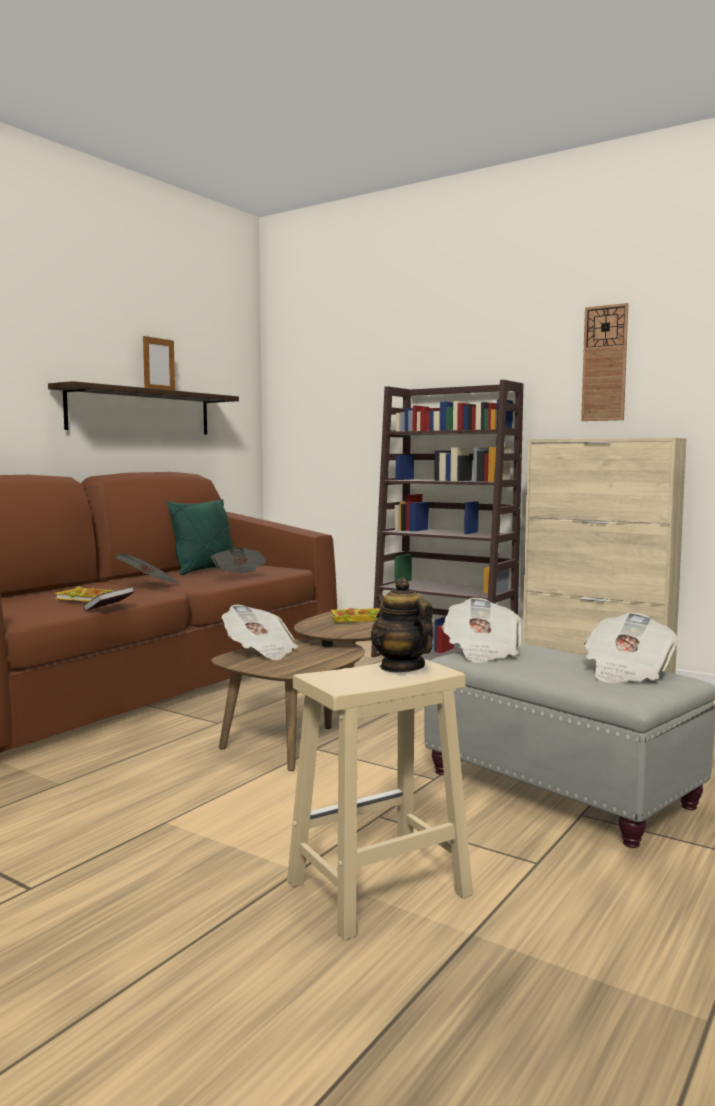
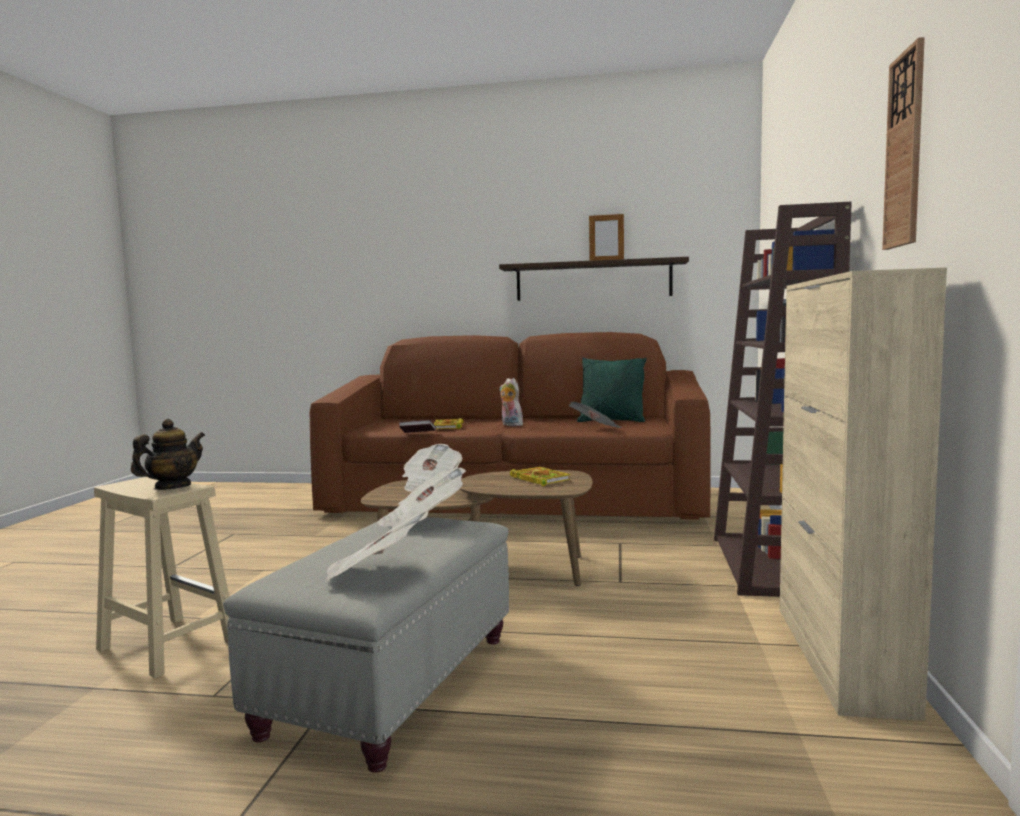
camera: 65 degrees right, 0 degrees up
(149, 585) = (510, 425): newspaper -> plush toy

